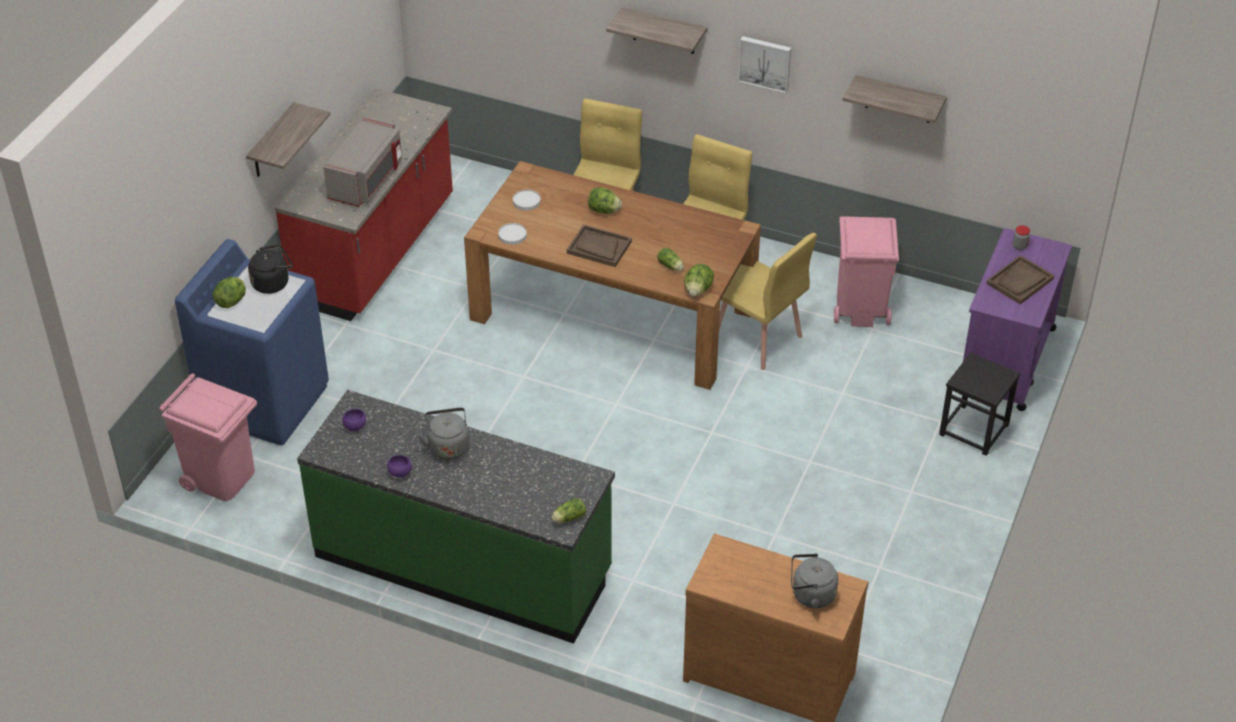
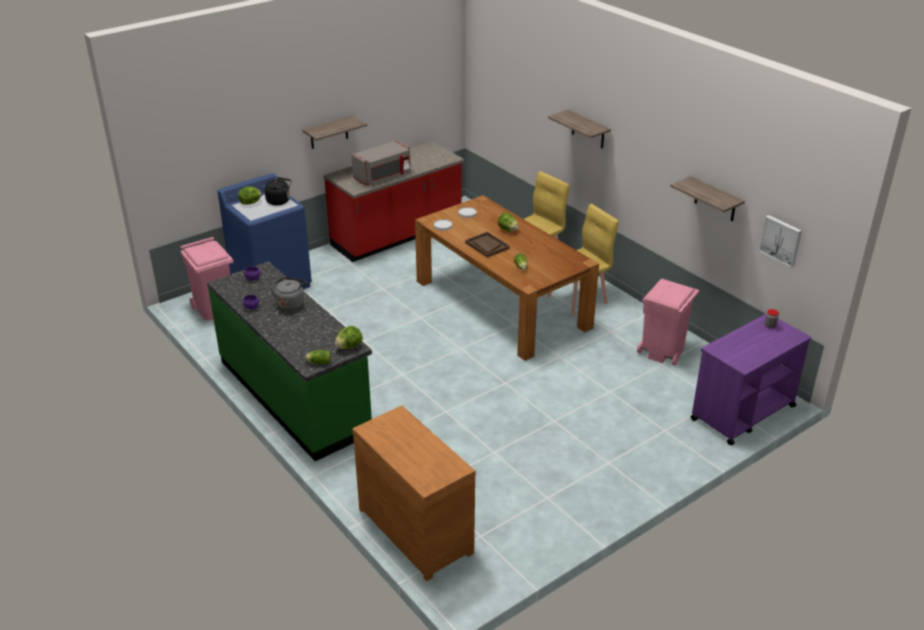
camera: 30 degrees right, 10 degrees down
(698, 290) = (526, 283): lettuce -> lettuce (348, 347)
(757, 339) = (579, 345): yellow chair -> none
(765, 63) = (640, 160): picture -> picture (781, 240)
(810, 595) = (428, 463): grey kettle -> none
(974, 429) = (685, 443): black stool -> none
(1019, 281) = (752, 344): brown tray -> none

